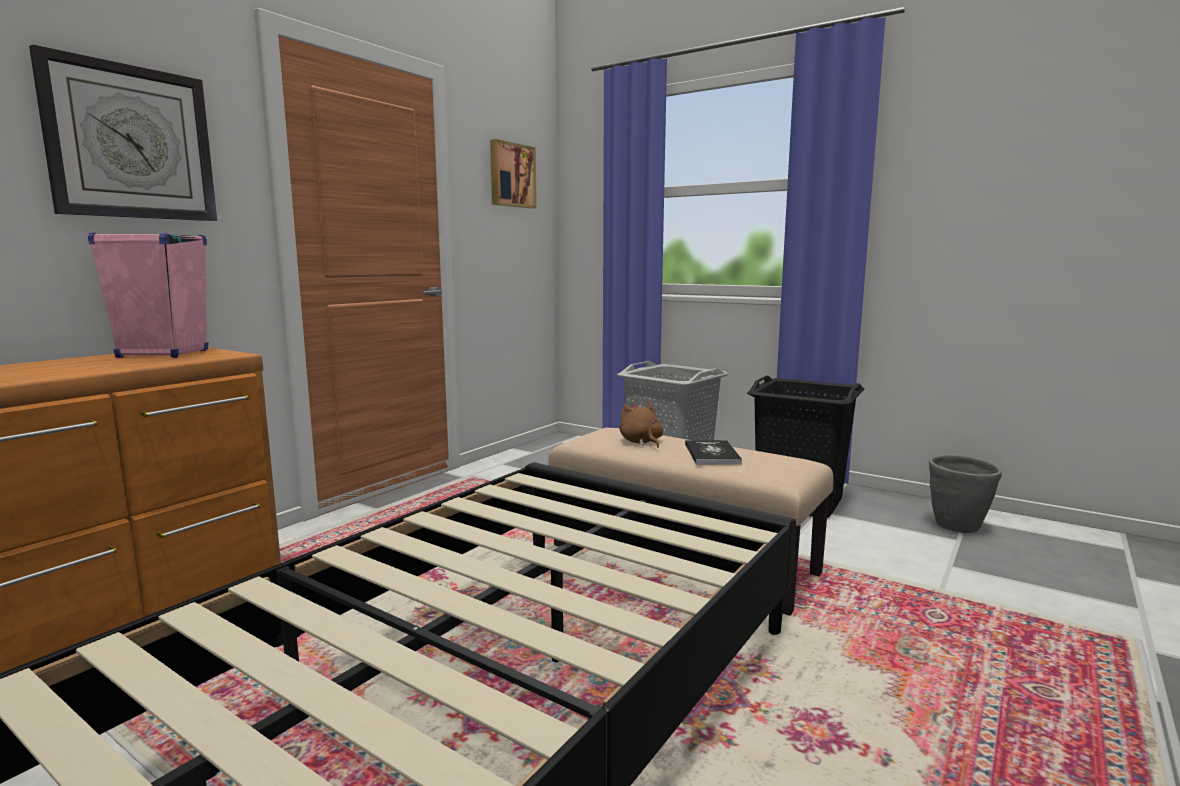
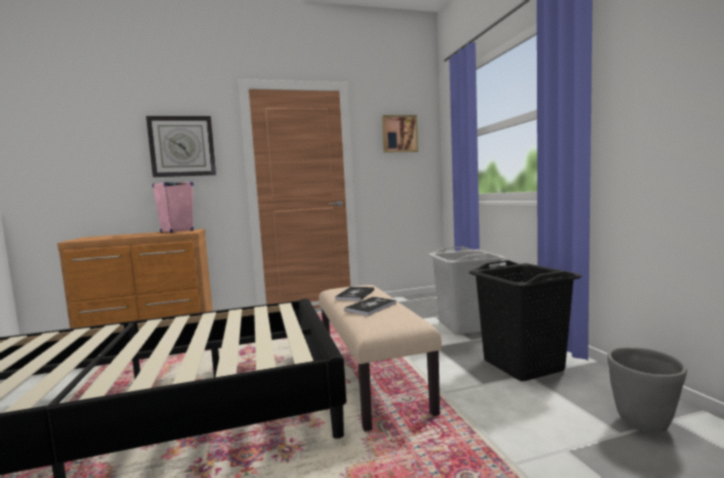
camera: 40 degrees right, 5 degrees down
(641, 442) = (355, 294): brown plush toy -> book

